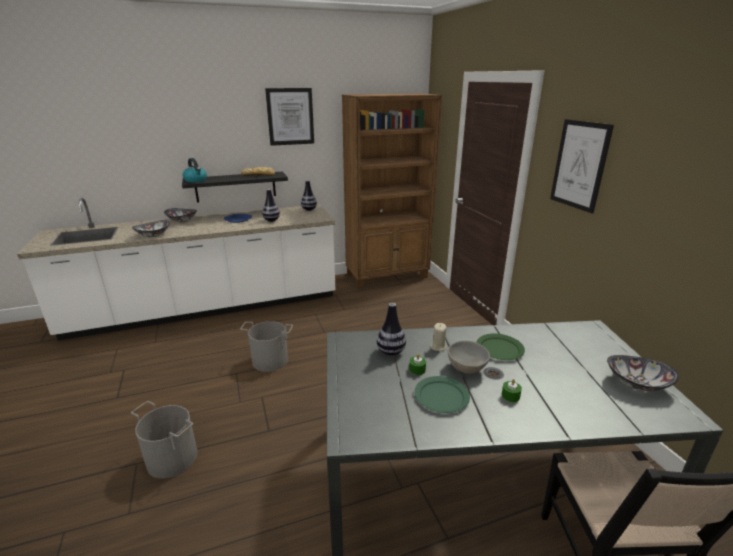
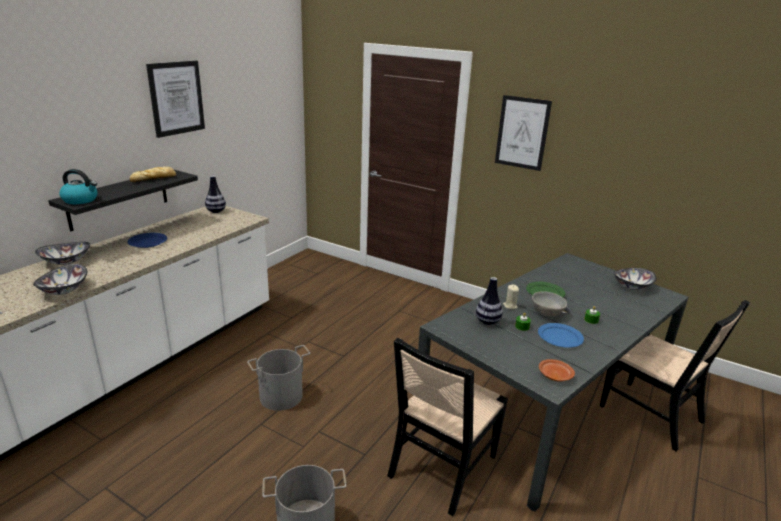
camera: 40 degrees left, 0 degrees up
(271, 220) = (195, 234): vase -> none
(309, 476) = (443, 467): none -> chair
(371, 428) = (554, 375): none -> brown plate
(387, 276) = (293, 270): brown bookcase -> none
(442, 396) = (560, 337): green plate -> blue plate

